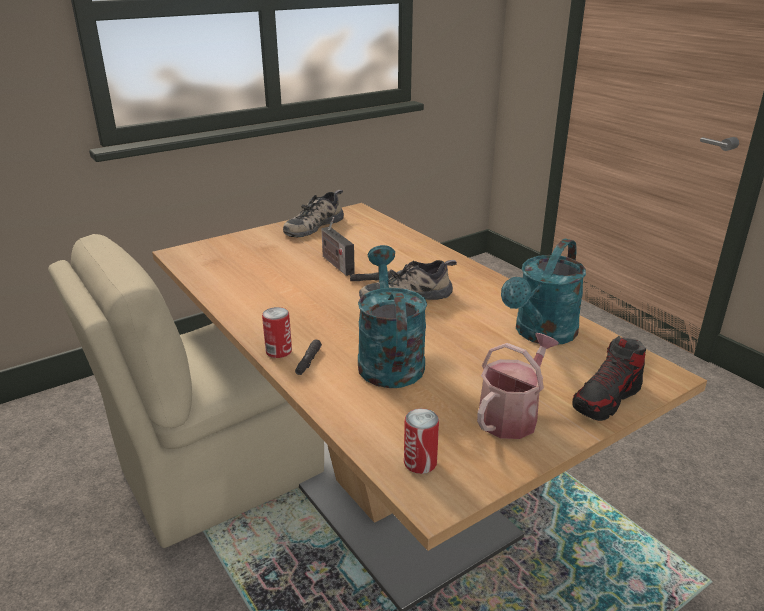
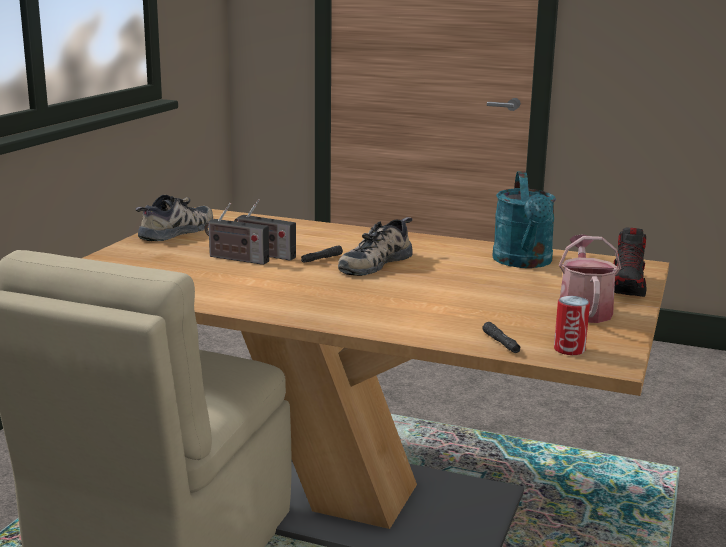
camera: 35 degrees left, 10 degrees down
(278, 351) = (331, 321): can -> none
(308, 361) = (372, 320): black flashlight -> black flashlight (501, 343)
(310, 263) = (235, 259): none -> radio
(313, 225) = (178, 231): shoe -> shoe turned 150 degrees counterclockwise
(388, 359) = (436, 302): turquoise watering can -> none

